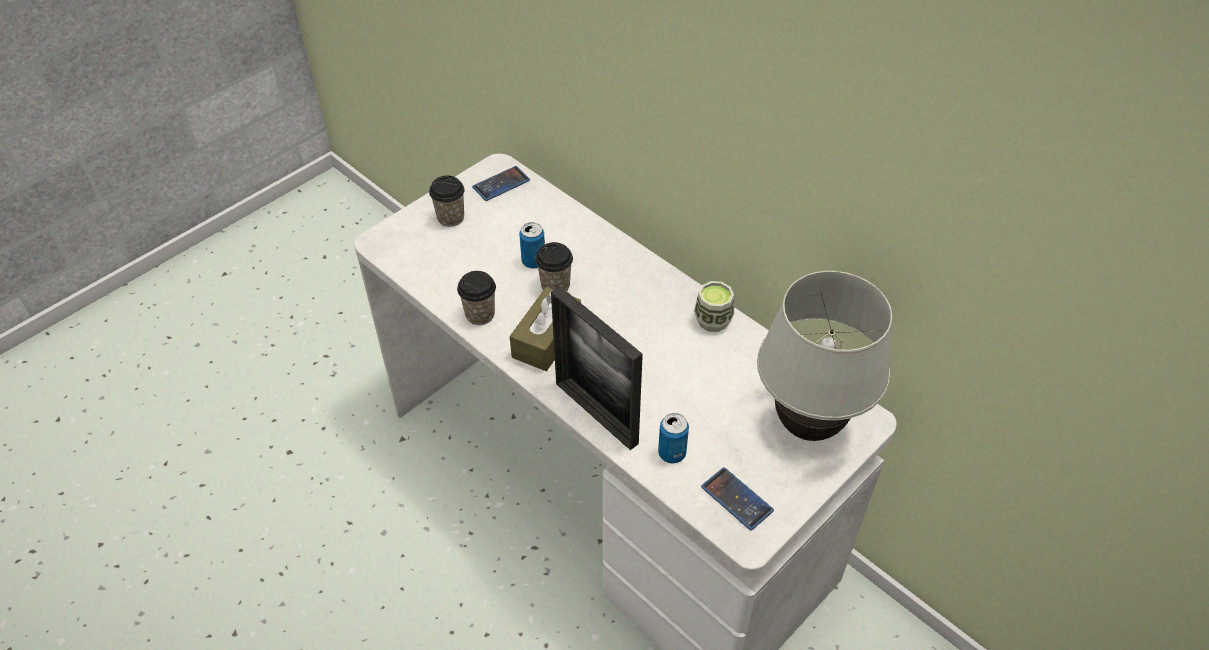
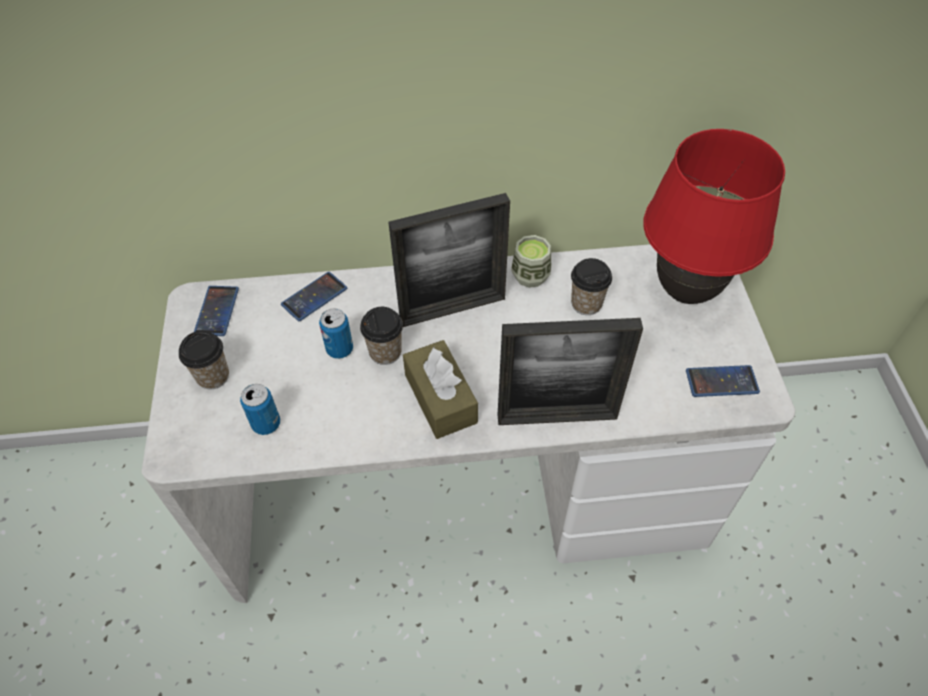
camera: 50 degrees left, 5 degrees up
(480, 314) = (360, 430): cup -> cup (586, 304)
(563, 220) = (314, 297): none -> phone
(631, 296) = (452, 309): none -> picture frame
(672, 453) = (643, 393): can -> can (266, 424)
(808, 426) = (686, 292): white table lamp -> red table lamp

